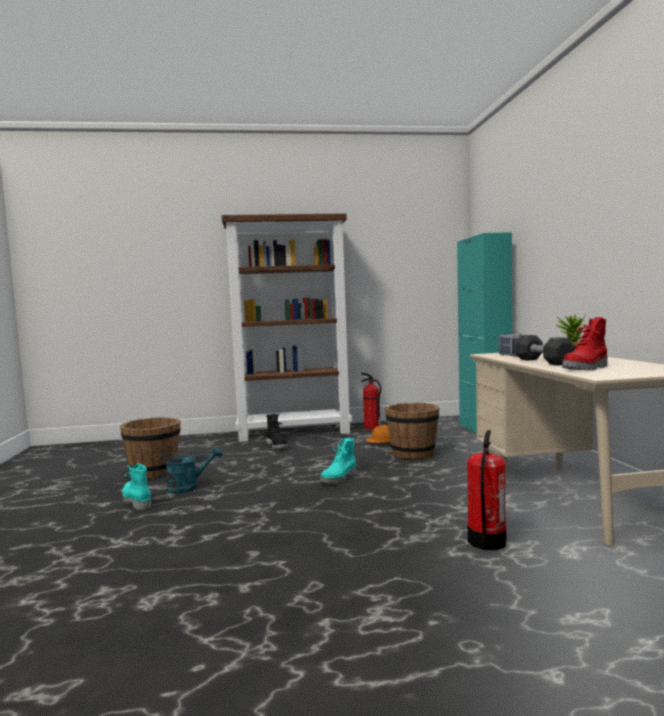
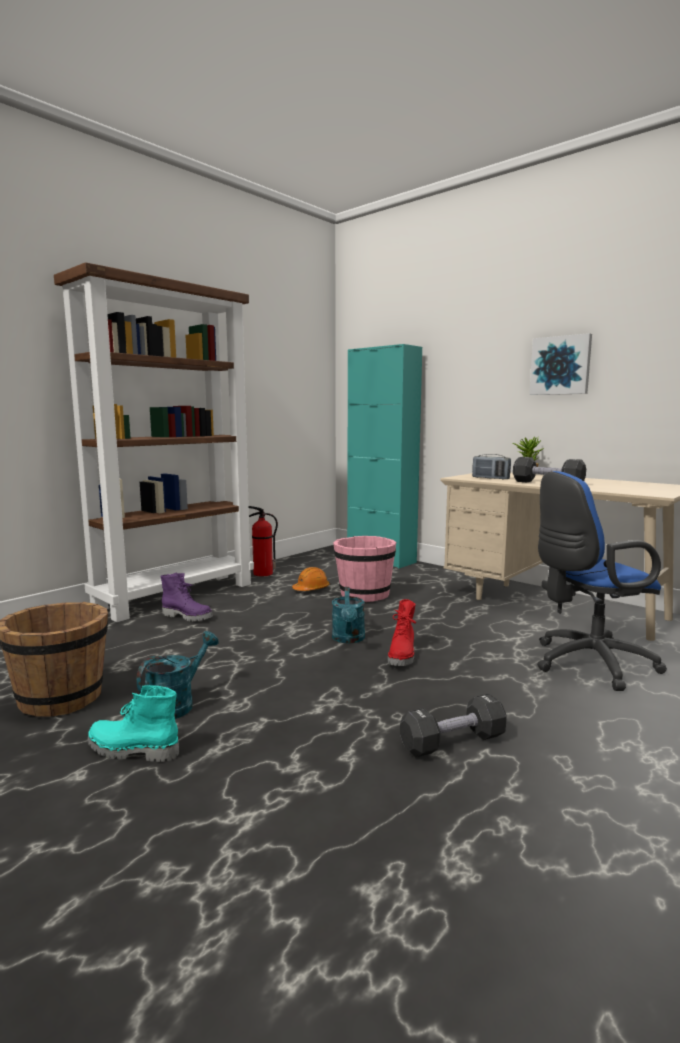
camera: 40 degrees left, 5 degrees up
(273, 550) = (453, 742): none -> black dumbbell
(277, 445) = (188, 616): black boot -> purple boot
(339, 478) = (348, 639): turquoise boot -> turquoise watering can
(412, 453) = (364, 595): brown bucket -> pink bucket
(486, 541) = (587, 664): fire extinguisher -> blue office chair
(586, 369) = (613, 488): red boot -> red boot (403, 656)
(604, 238) = (560, 365): none -> picture

